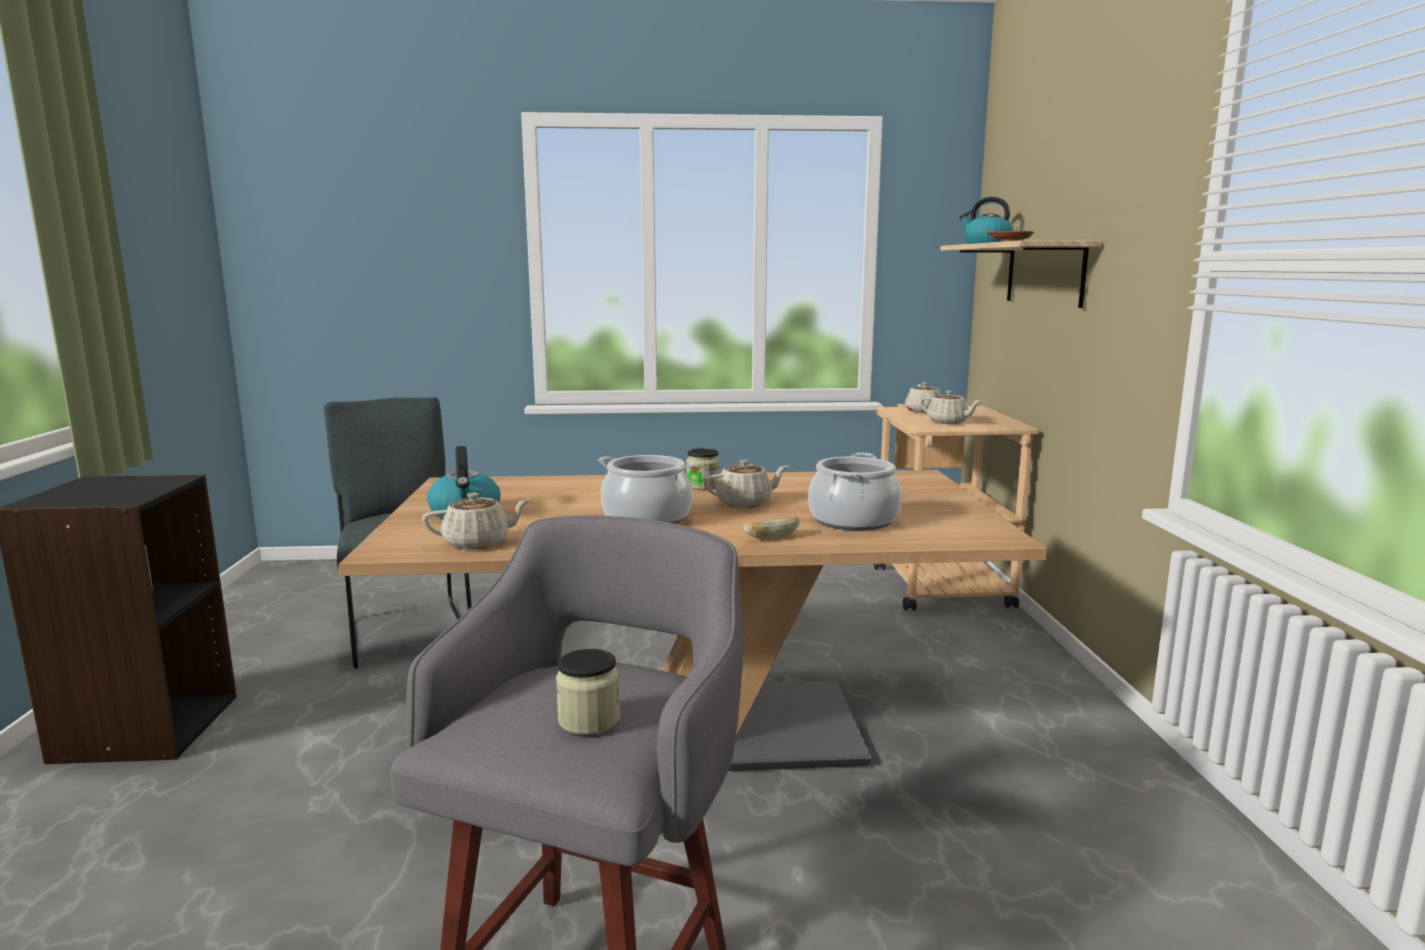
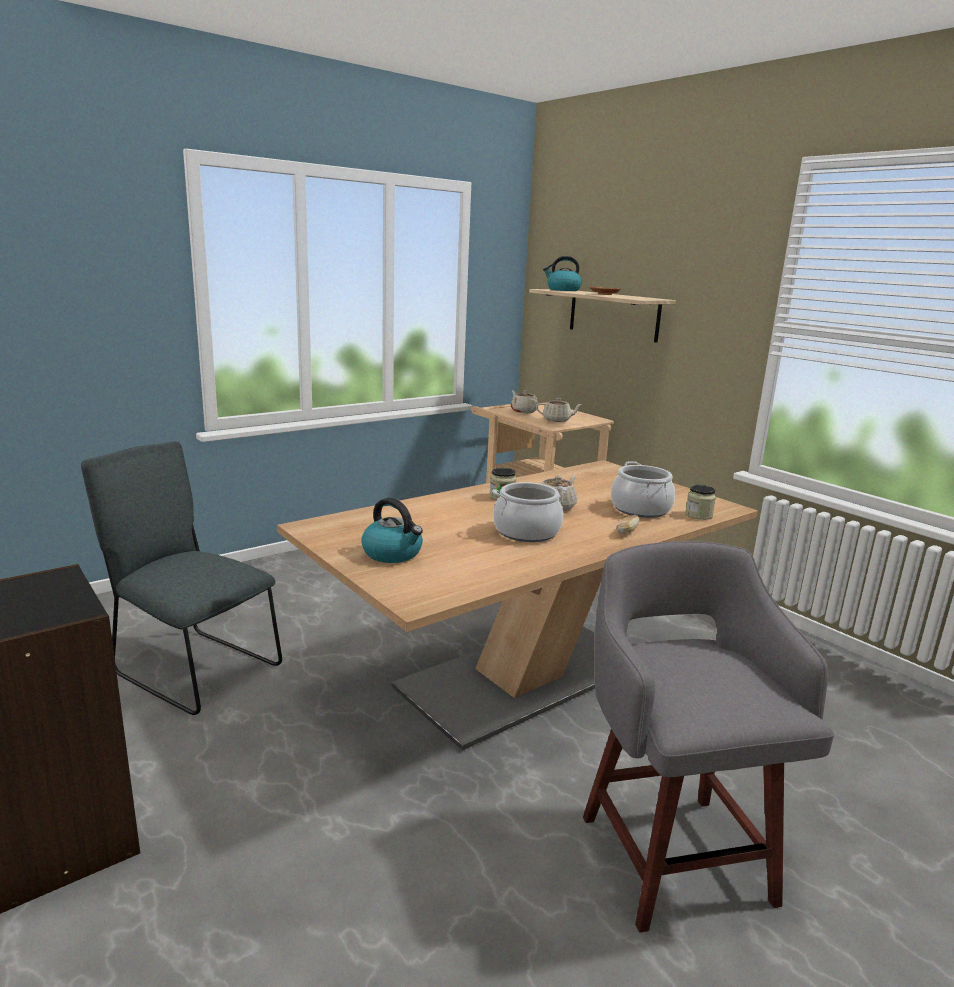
camera: 35 degrees left, 5 degrees up
(478, 543) = (465, 578): beige teapot -> none
(589, 720) = (732, 682): jar -> jar (698, 515)

